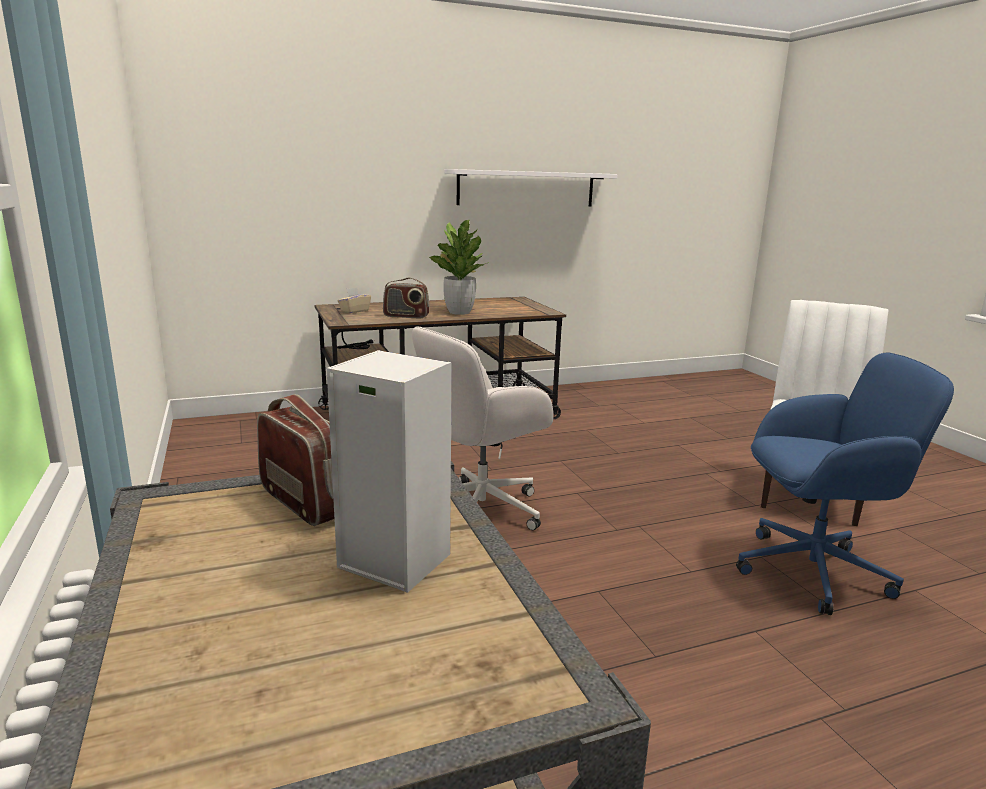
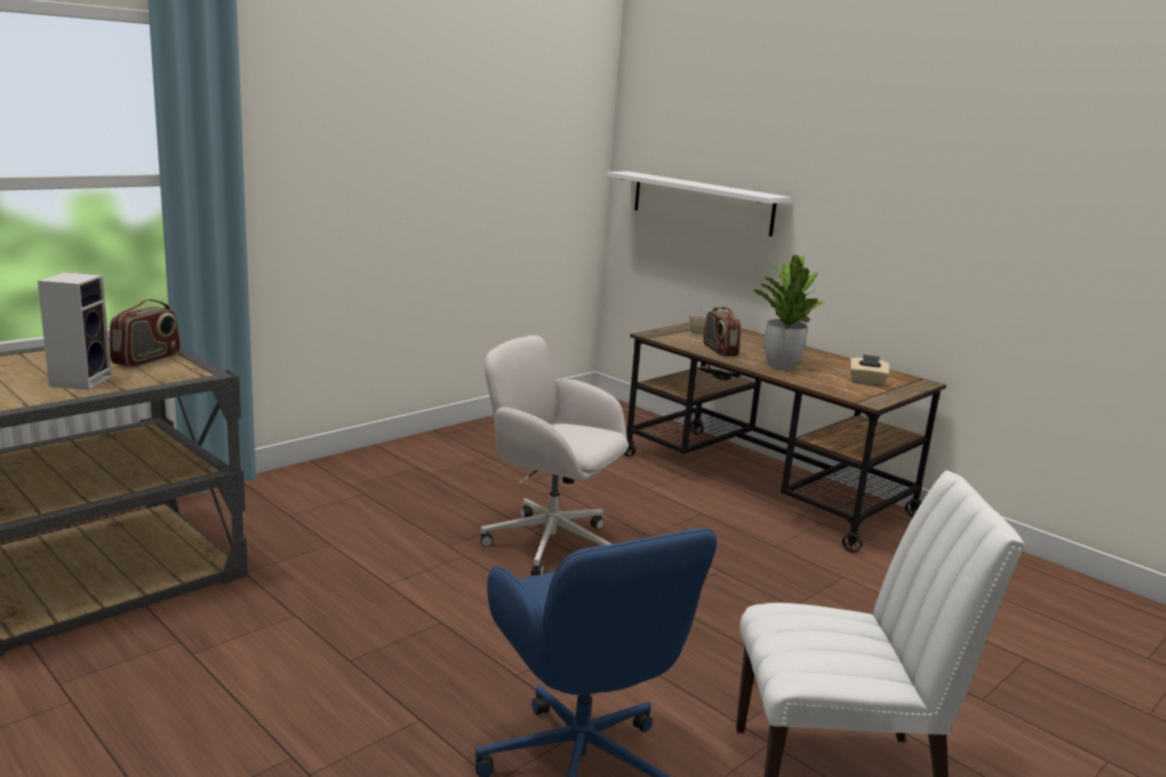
camera: 65 degrees right, 0 degrees up
(510, 306) = (866, 382): none -> beige tissue box
(526, 188) = (981, 231): white shelf -> white shelf (701, 202)

